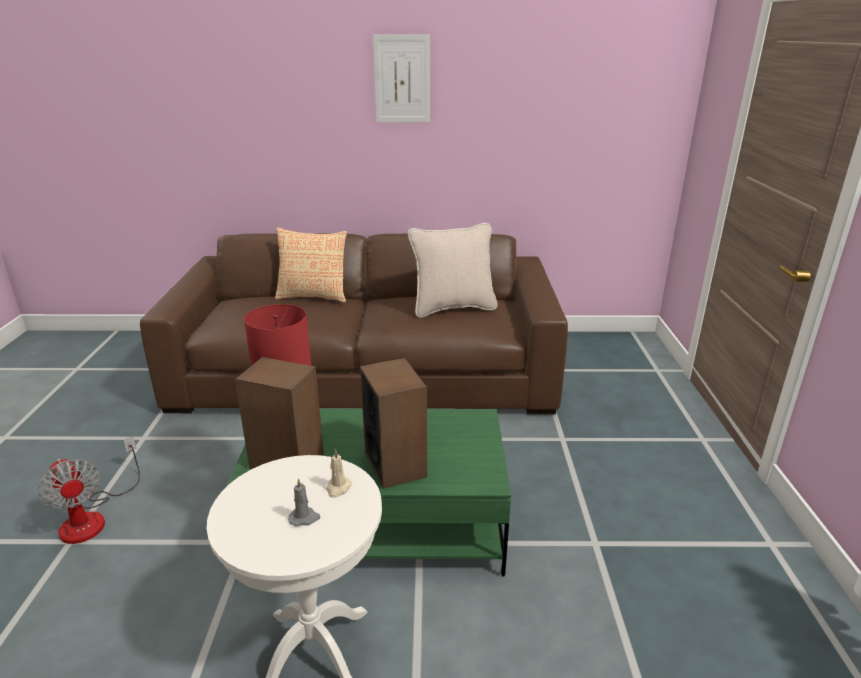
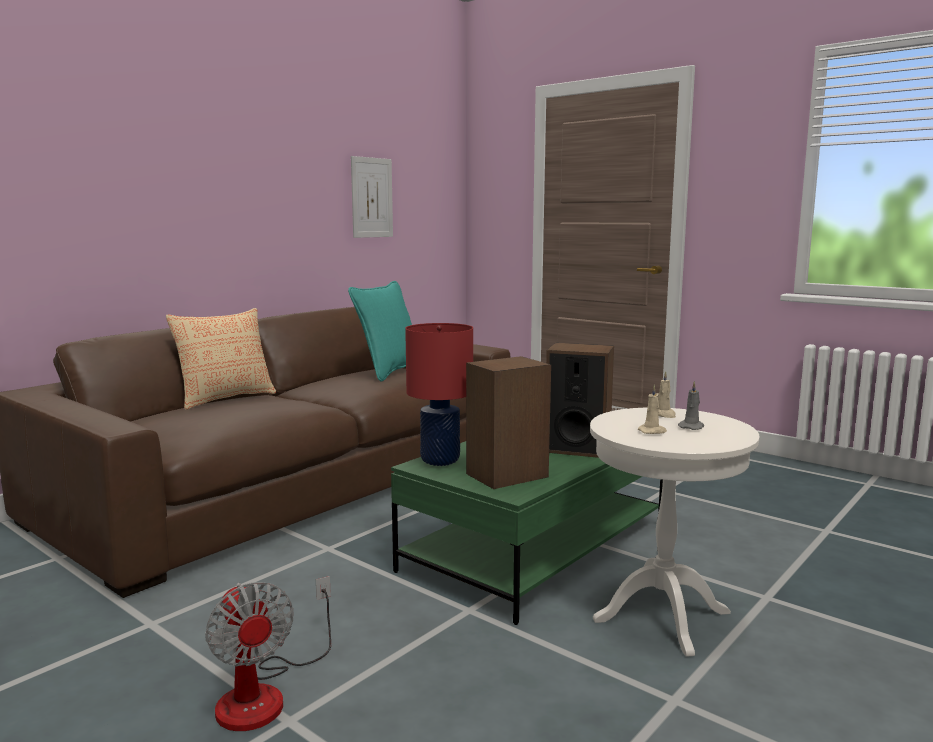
camera: 50 degrees left, 15 degrees down
(93, 517) = (265, 693): fan -> fan turned 60 degrees clockwise
(267, 501) = (652, 431): none -> beige candle
(402, 79) = (248, 146): picture -> picture (372, 197)
(453, 308) = (389, 372): beige pillow -> turquoise pillow

